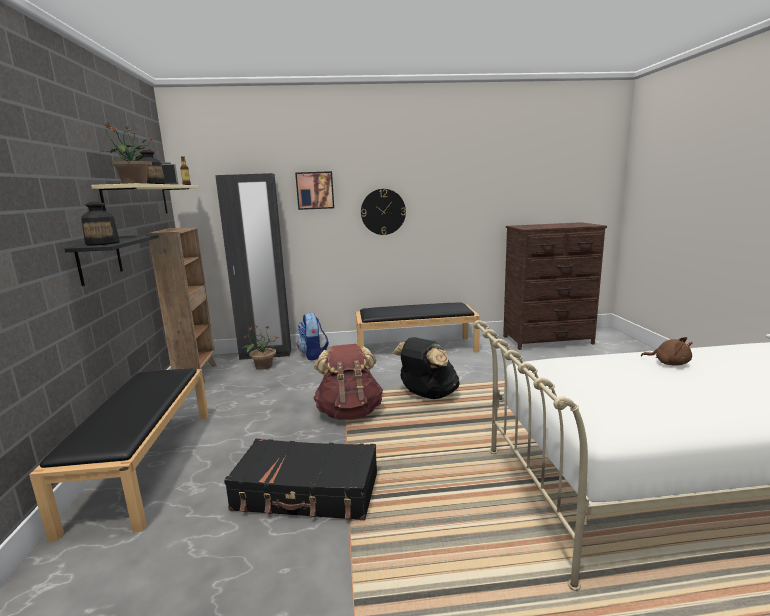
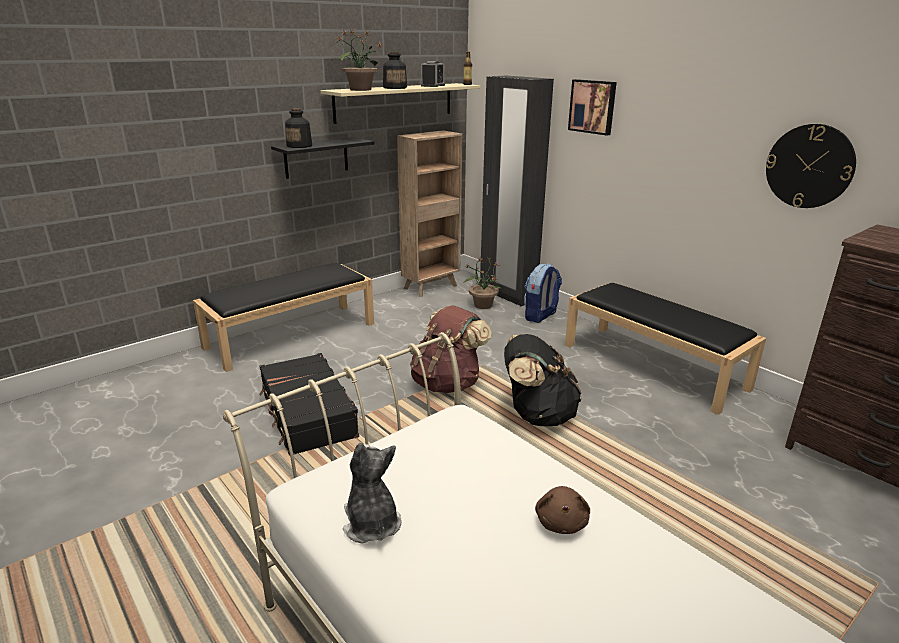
camera: 55 degrees right, 10 degrees up
(383, 212) = (671, 152): wall clock -> wall clock (809, 166)
(662, 412) = (371, 523): none -> plush toy

